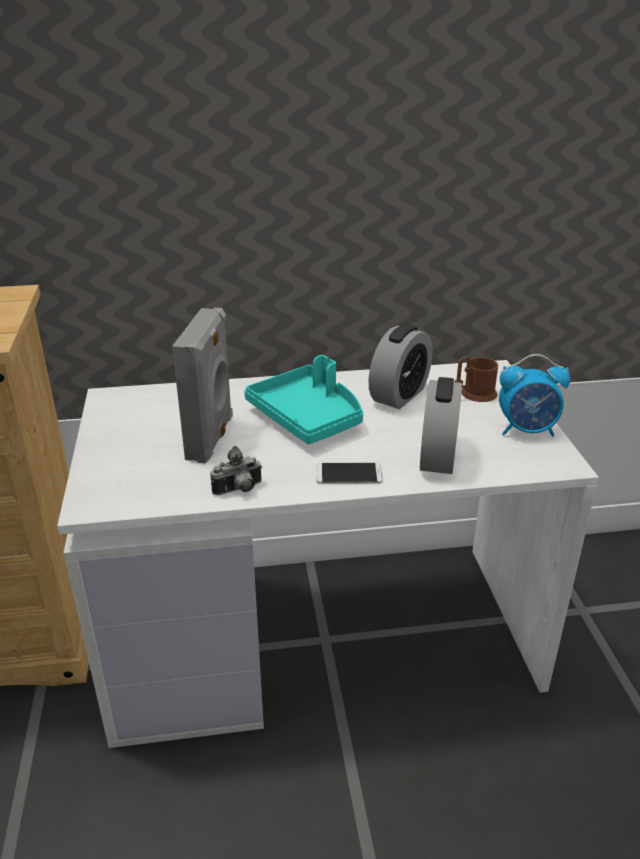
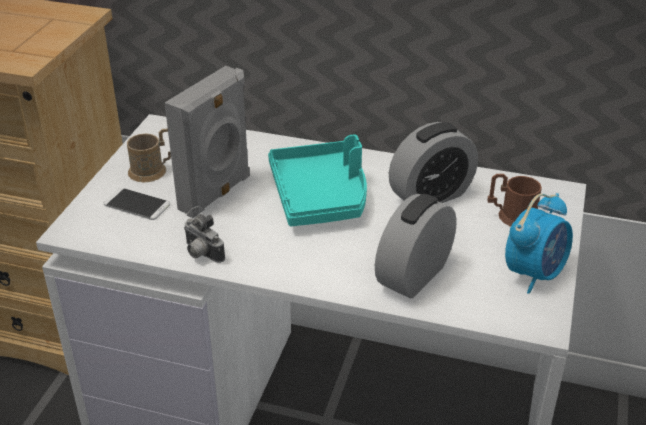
camera: 25 degrees right, 5 degrees up
(132, 434) = (153, 170): none -> brown mug
(239, 490) = (201, 254): camera -> camera turned 45 degrees clockwise
(349, 474) = (311, 268): phone -> phone (137, 205)
(527, 430) = (534, 274): alarm clock -> alarm clock turned 75 degrees counterclockwise

